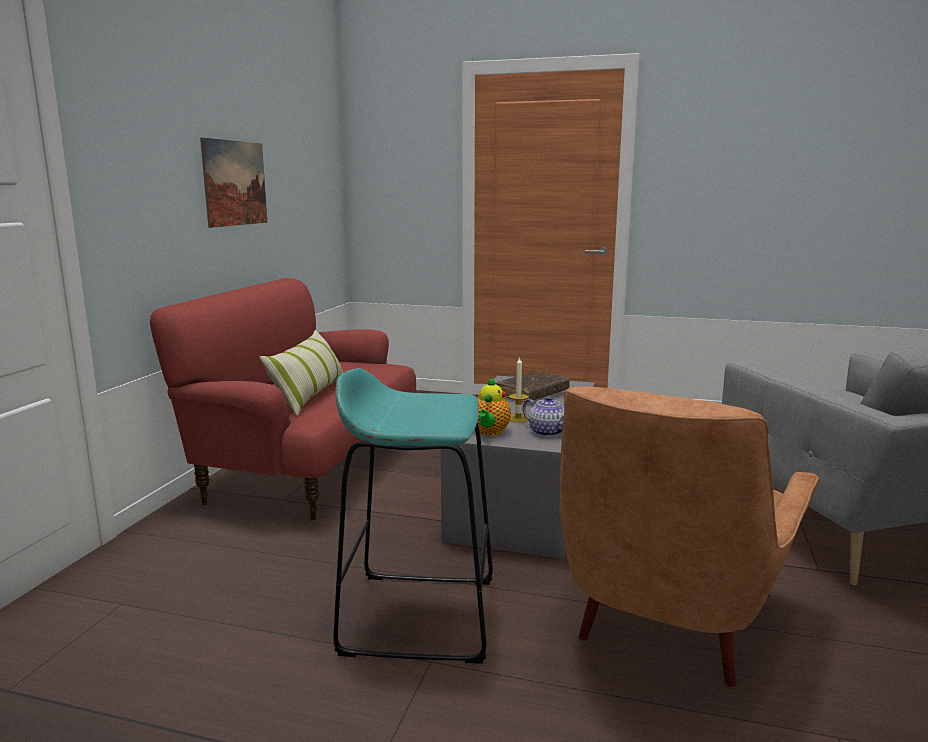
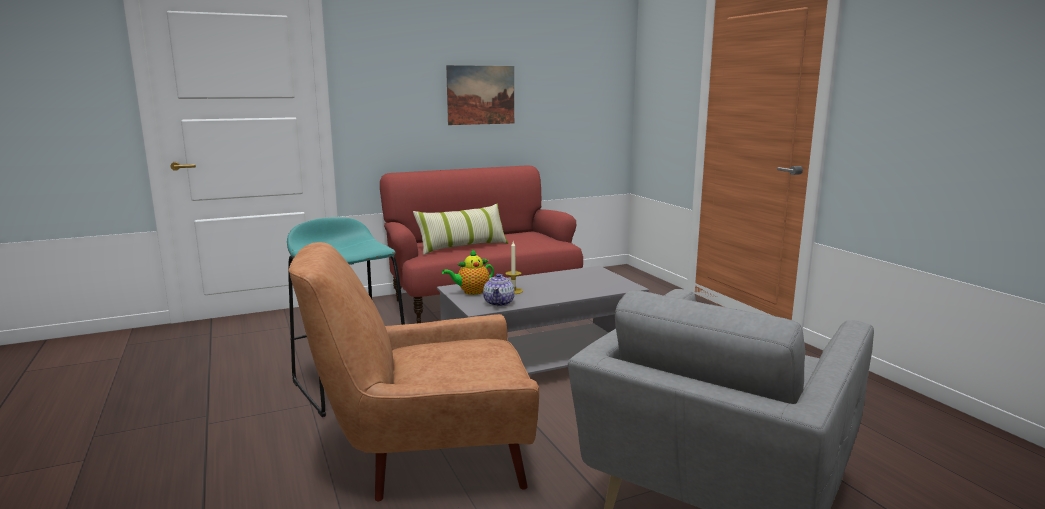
camera: 50 degrees right, 0 degrees up
(532, 394) = (575, 282): brown book -> none

